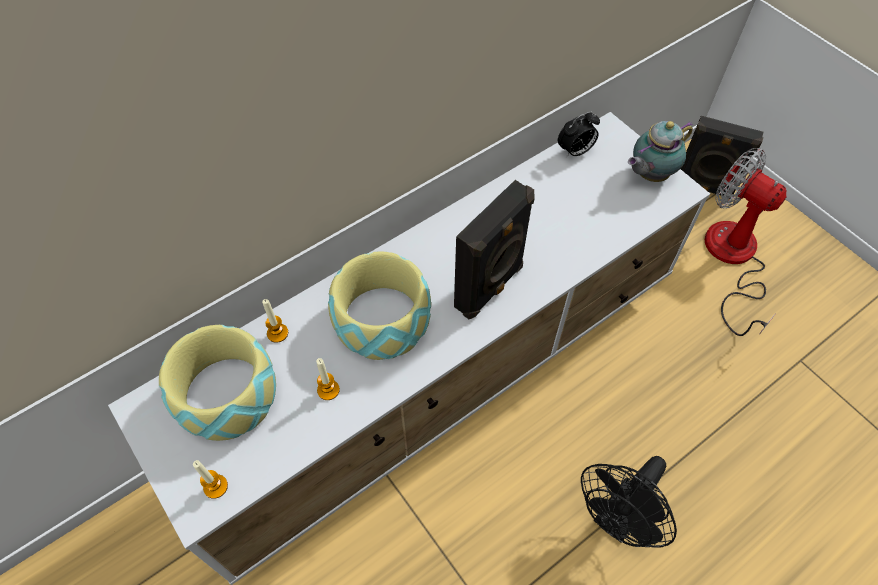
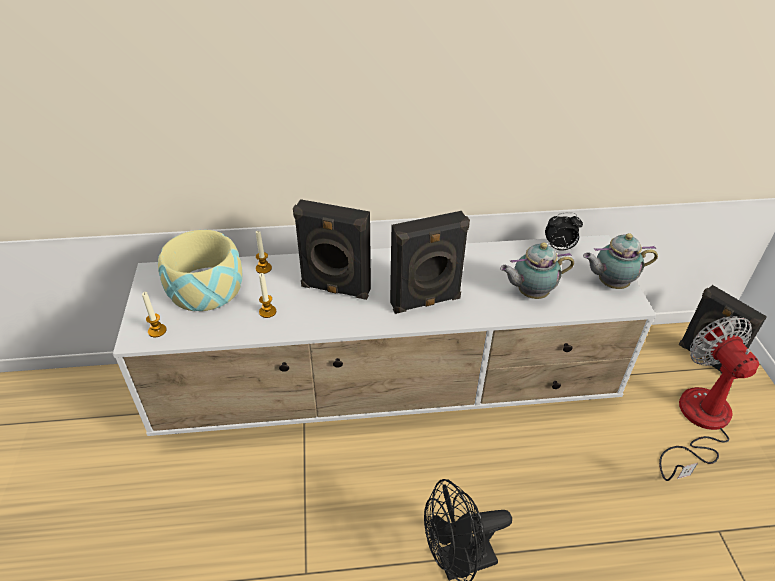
camera: 30 degrees right, 15 degrees down
(382, 320) = (335, 289): bowl -> black speaker
(584, 224) = (530, 293): none -> teapot

